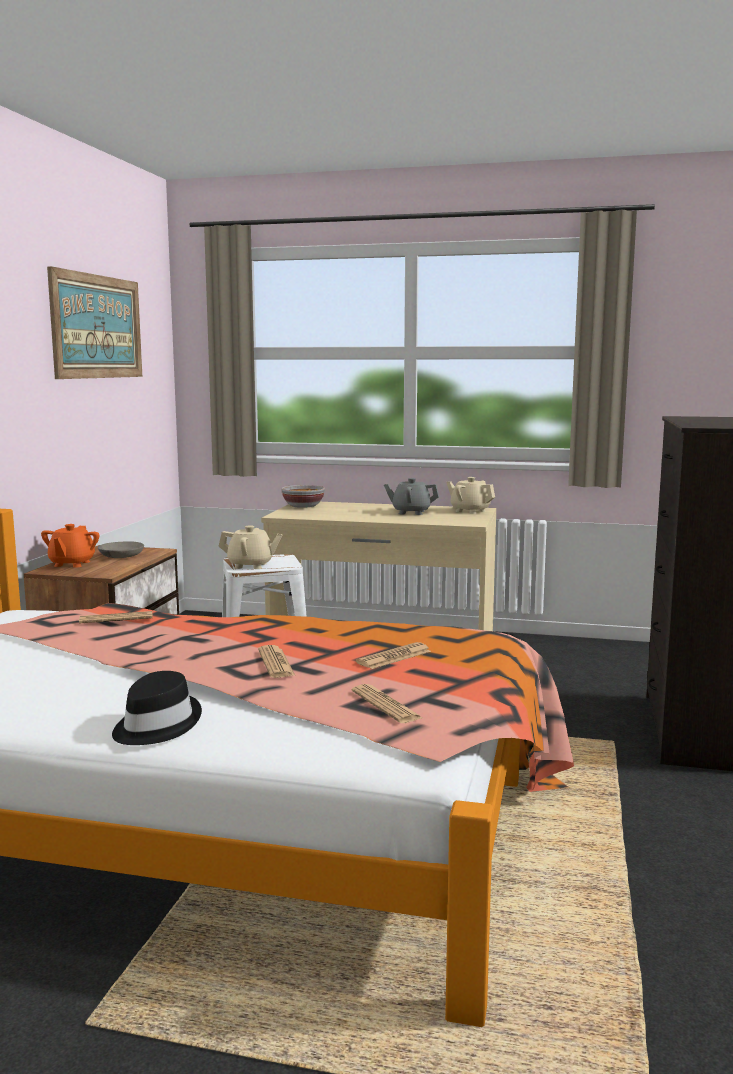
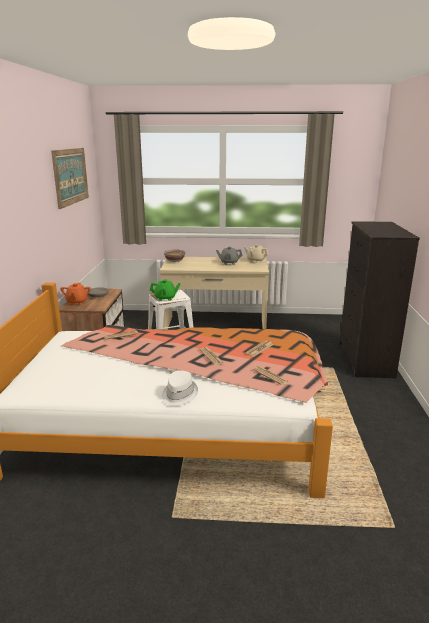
camera: 10 degrees left, 10 degrees up
(155, 725) = (178, 394): black hat -> white hat
(251, 565) = (165, 298): beige teapot -> green teapot

